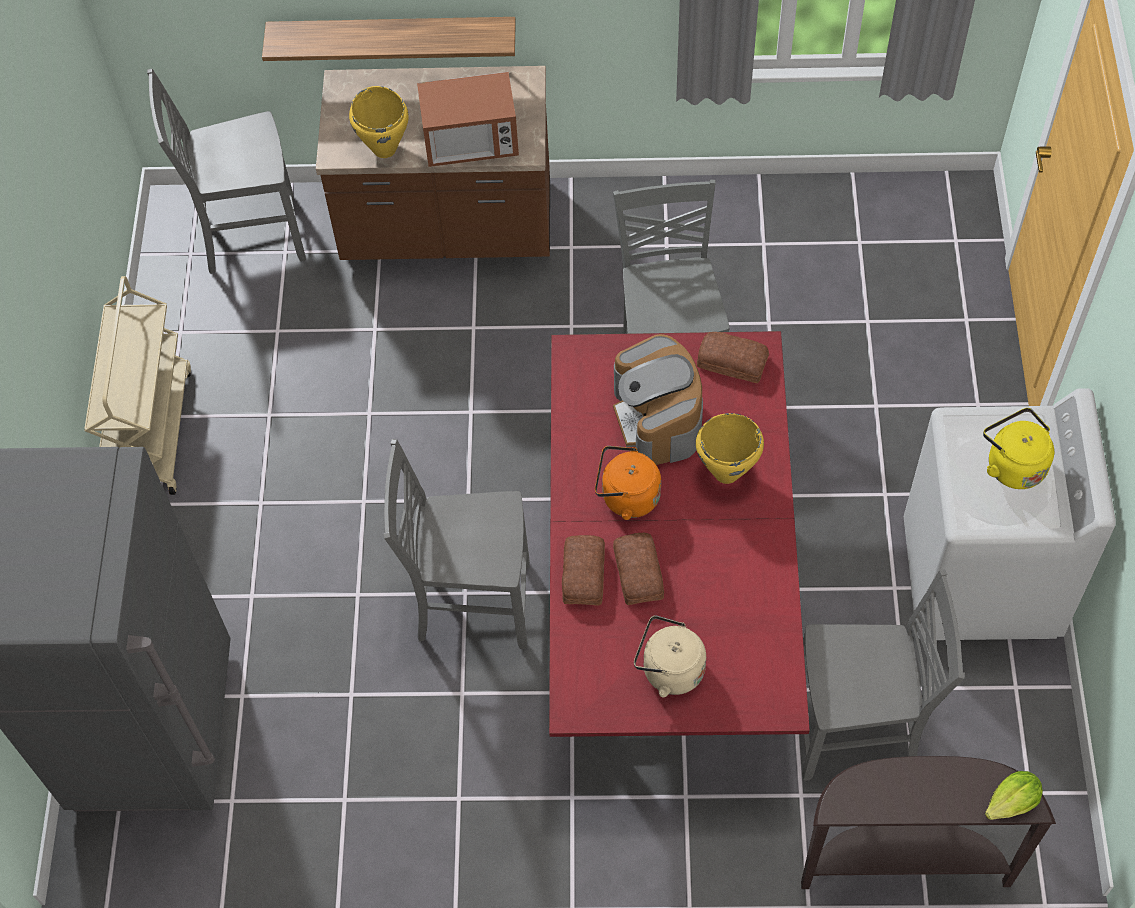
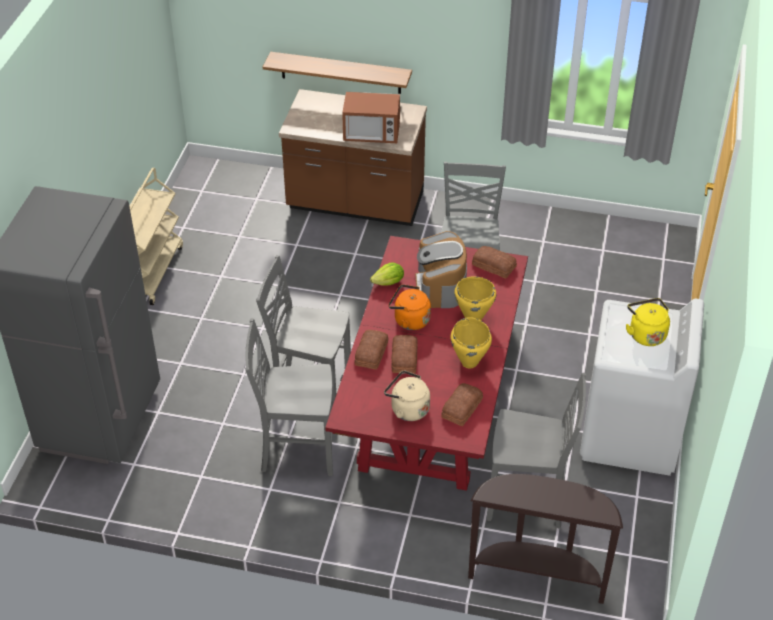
camera: 10 degrees right, 15 degrees down
(249, 236) = (238, 188): grey chair -> grey chair (296, 450)
(385, 148) = (321, 129): yellow cooking pot -> yellow cooking pot (469, 362)
(751, 650) = (461, 408): none -> bread
(1012, 803) = (597, 511): lettuce -> lettuce (389, 283)

